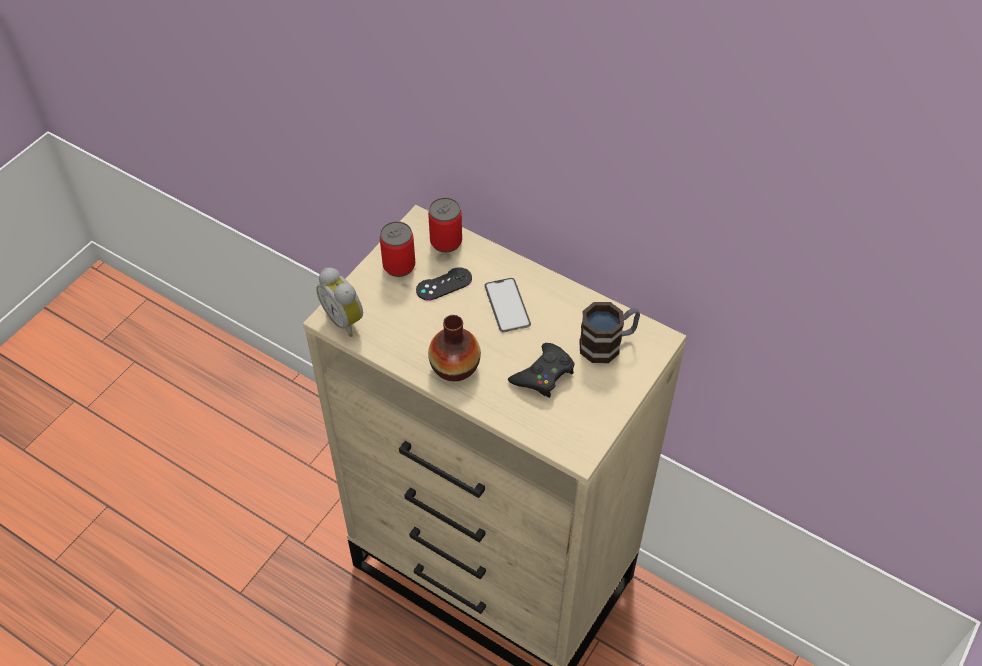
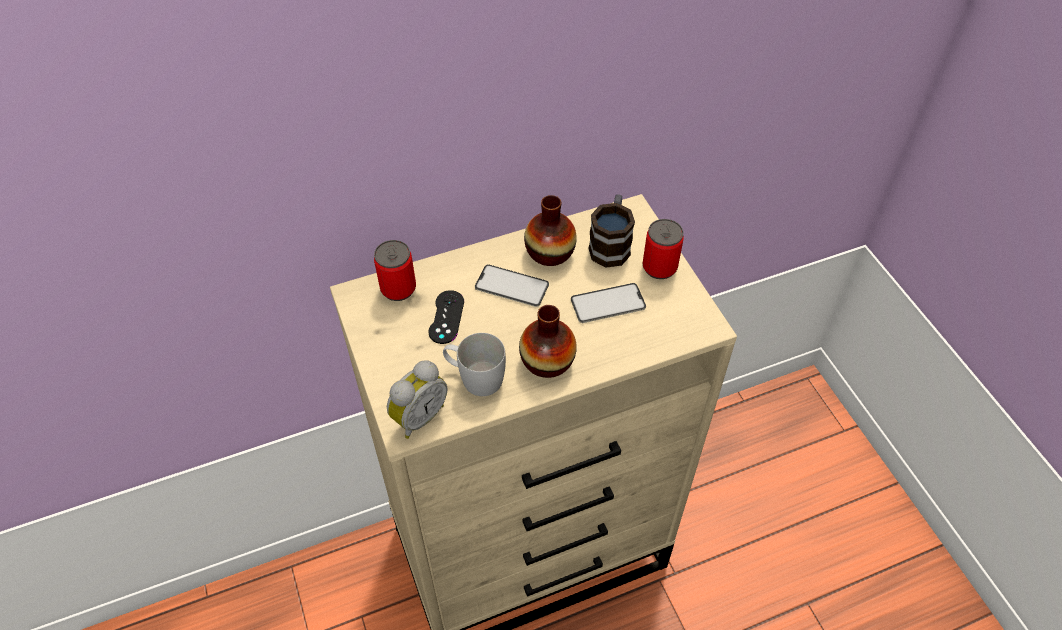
camera: 55 degrees left, 0 degrees up
(345, 319) = (418, 416): alarm clock -> alarm clock turned 45 degrees counterclockwise
(399, 266) = (392, 338): can -> can (659, 267)
(404, 331) = (474, 377): none -> white mug
(543, 374) = (608, 303): black game controller -> phone
(562, 309) = (550, 252): none -> vase

